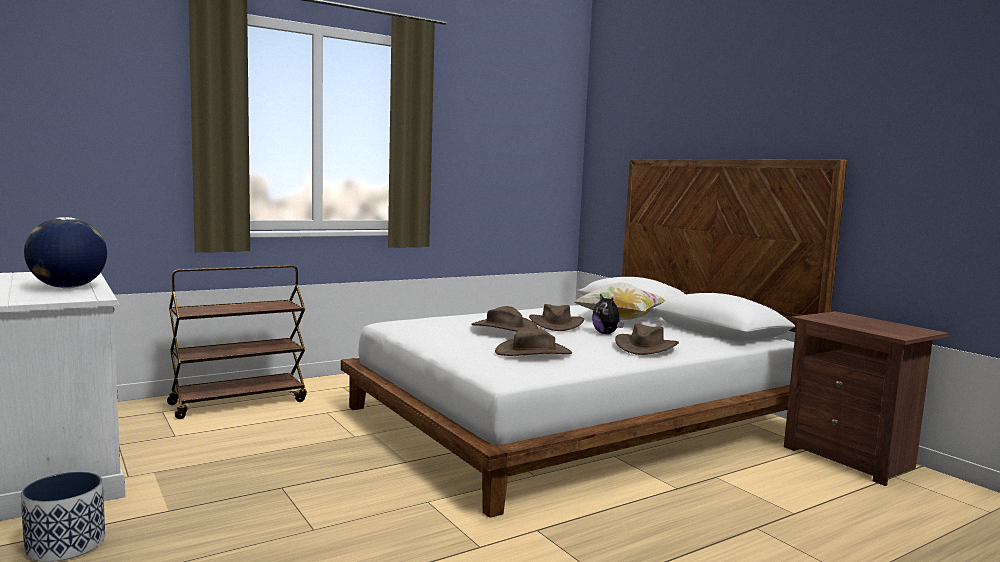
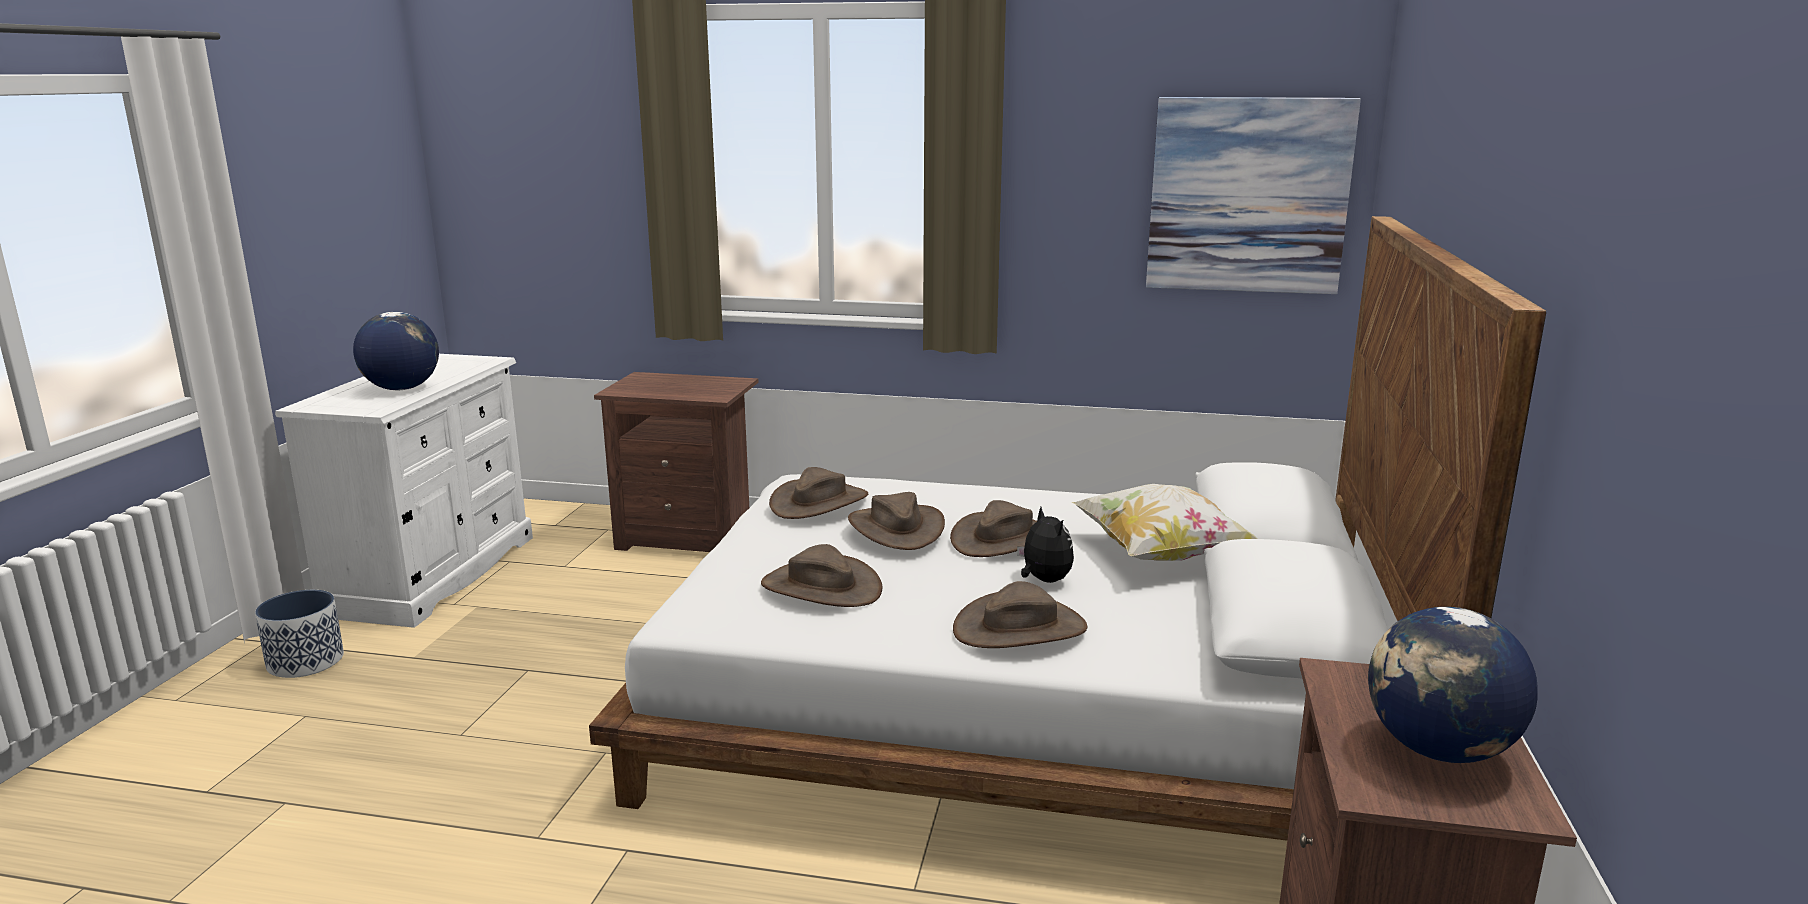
camera: 45 degrees right, 10 degrees up
(239, 402) = (689, 538): brown cart -> brown nightstand
(437, 326) = (819, 502): none -> brown hat
(537, 157) = (1248, 195): none -> picture
(606, 334) = (1043, 580): plush toy -> plush toy turned 135 degrees clockwise
(880, 325) = (1438, 750): none -> globe

